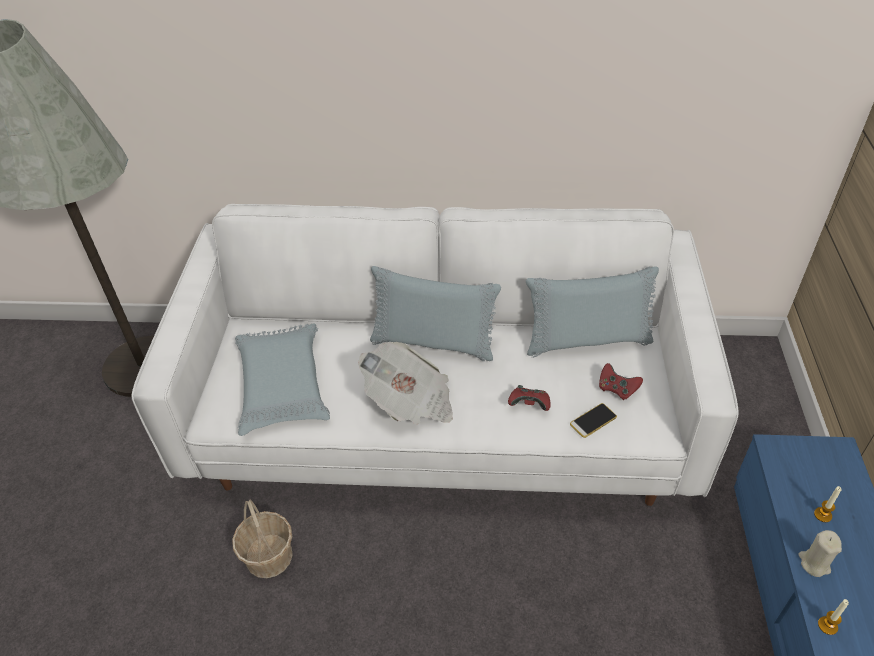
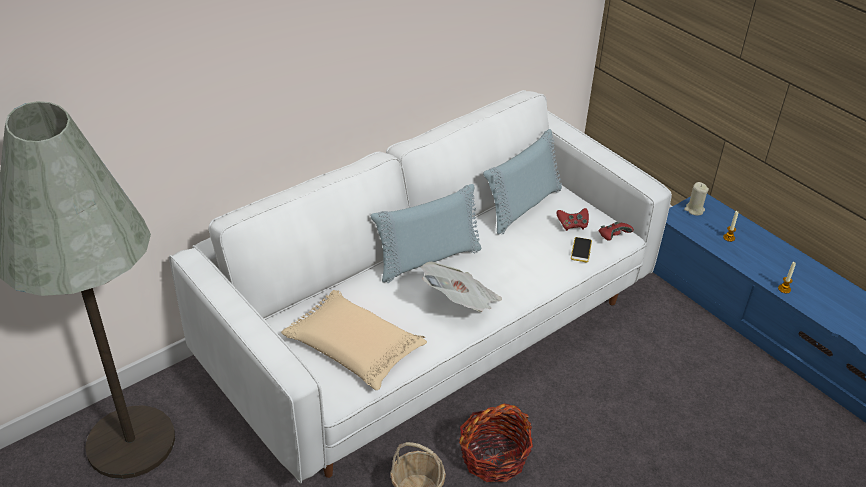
camera: 45 degrees left, 5 degrees down
(282, 383) = (354, 344): blue pillow -> beige pillow
(363, 573) = (494, 457): none -> basket
(529, 405) = (536, 262): red game controller -> red game controller (613, 237)
(814, 563) = (749, 263): beige candle -> beige candle (694, 210)

